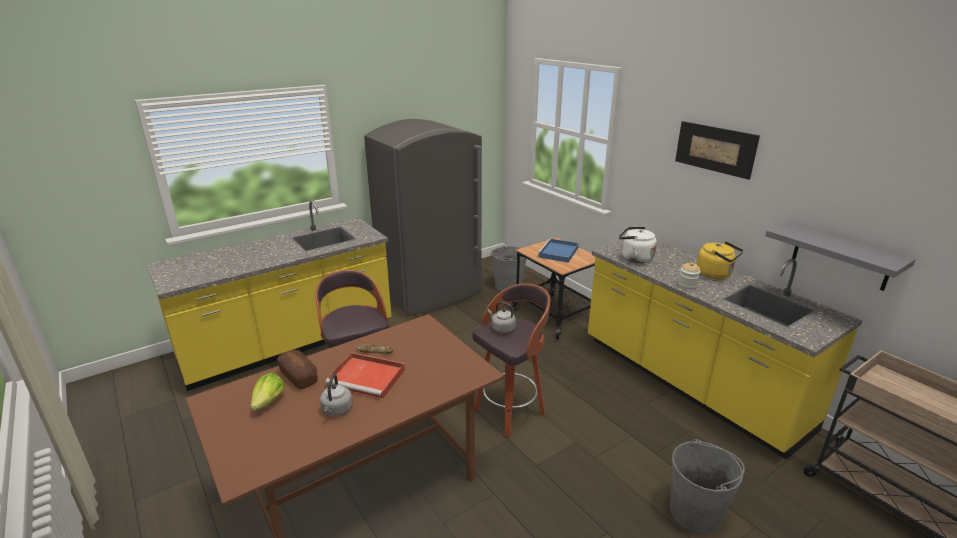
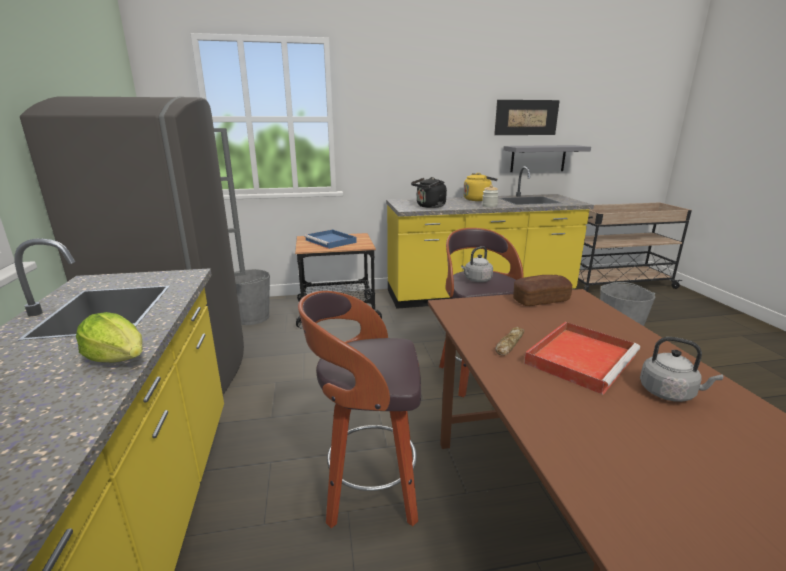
camera: 65 degrees left, 5 degrees down
(269, 402) = (657, 465): lettuce -> lettuce (118, 358)
(298, 376) = (569, 420): bread -> bread (540, 300)
(634, 258) = (429, 206): white kettle -> black kettle
(715, 149) = (441, 103): picture -> picture (526, 117)

